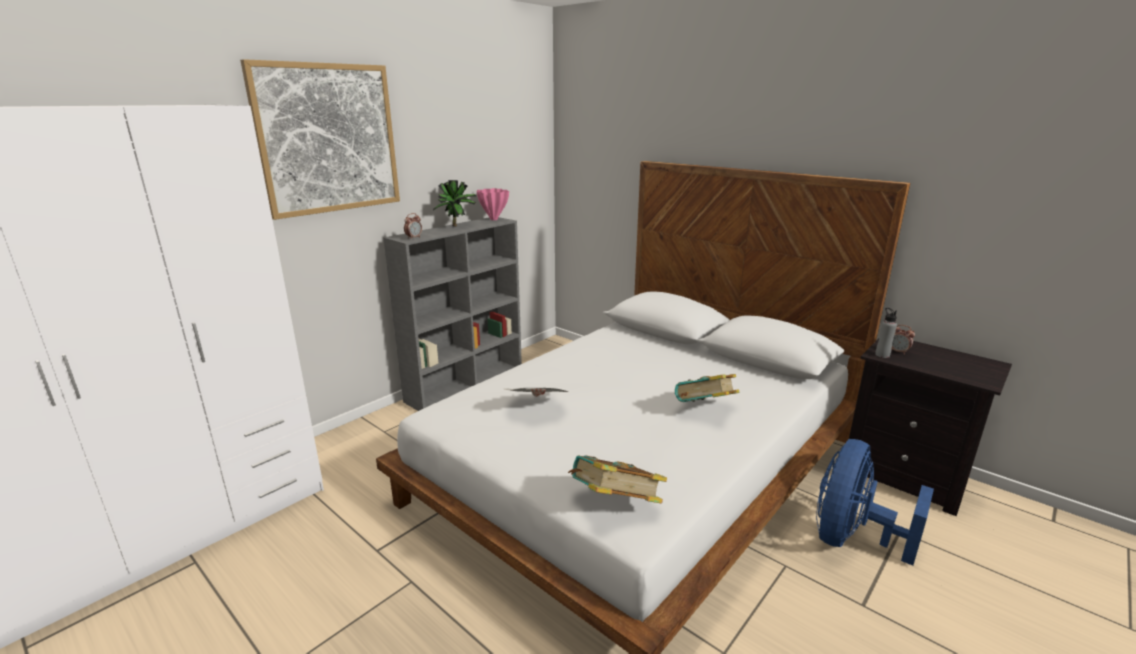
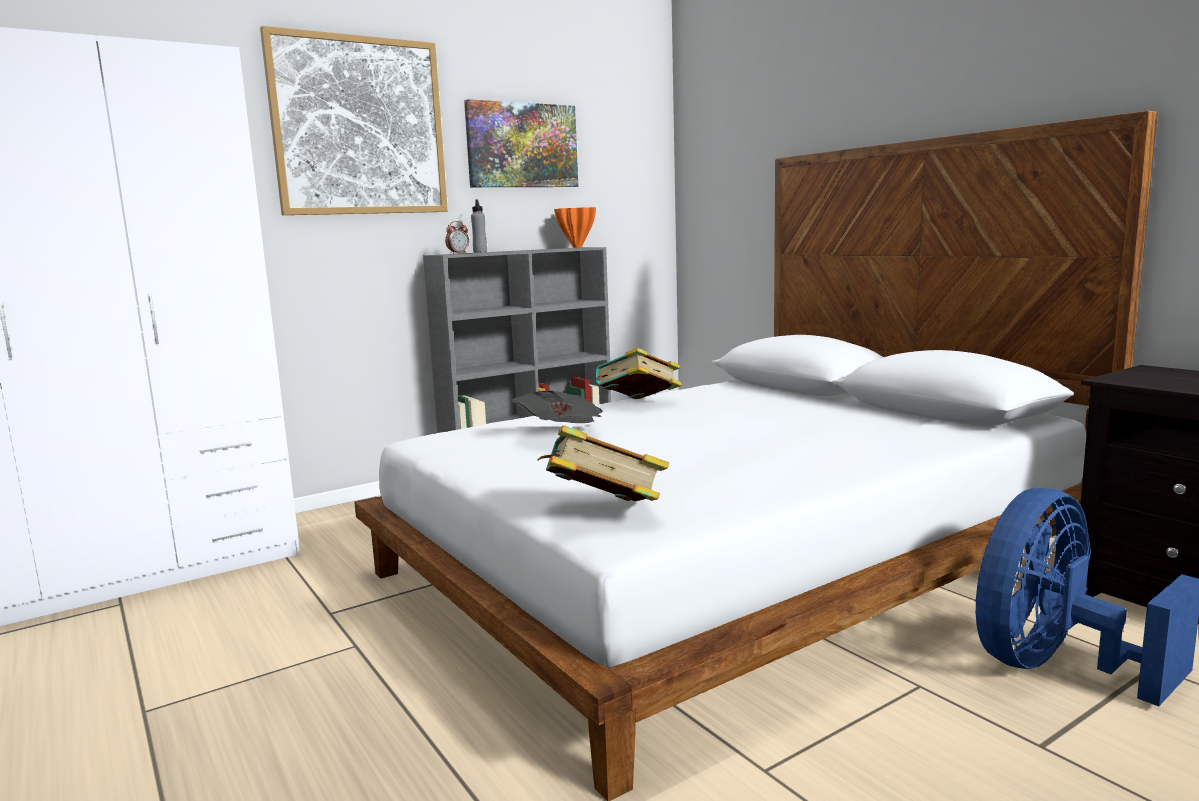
camera: 15 degrees right, 10 degrees down
(451, 142) = (522, 145): none -> picture
(457, 226) = (524, 250): potted plant -> none
(493, 219) = (576, 247): pink vase -> orange vase
(705, 410) = (805, 446): book -> book (638, 405)
(882, 355) = (1121, 379): grey bottle -> grey bottle (480, 252)
(898, 352) = (1154, 377): alarm clock -> none

